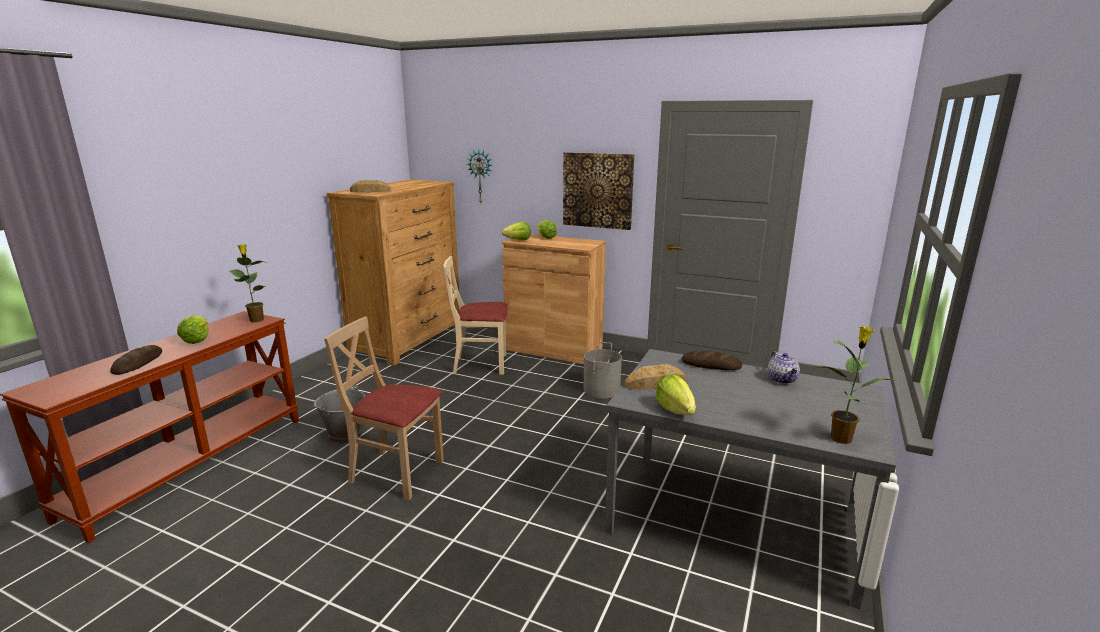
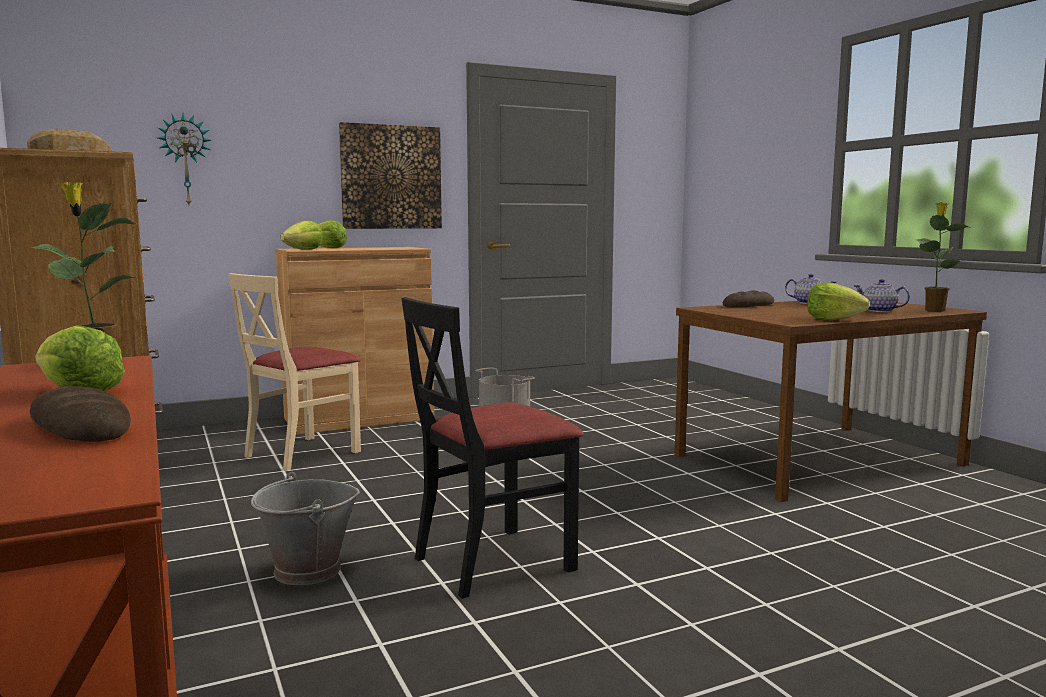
camera: 50 degrees left, 10 degrees down
(396, 472) = (492, 562): beige chair -> black chair
(655, 383) = (765, 315): bread -> none
(731, 521) = (818, 460): grey dining table -> brown dining table
(781, 416) = (879, 311): none -> teapot

